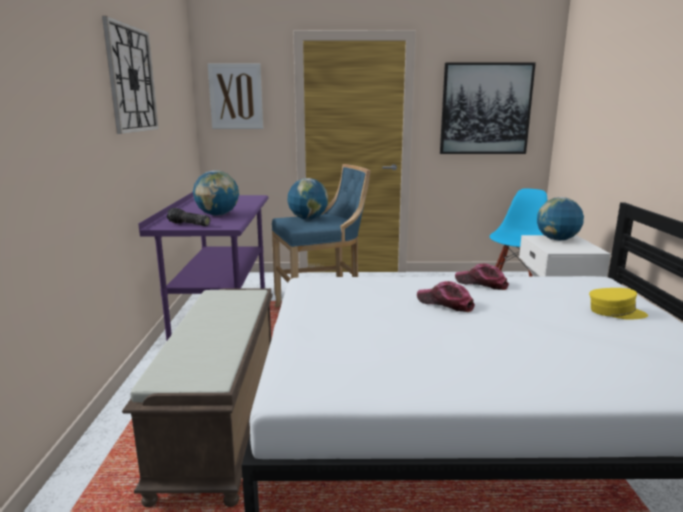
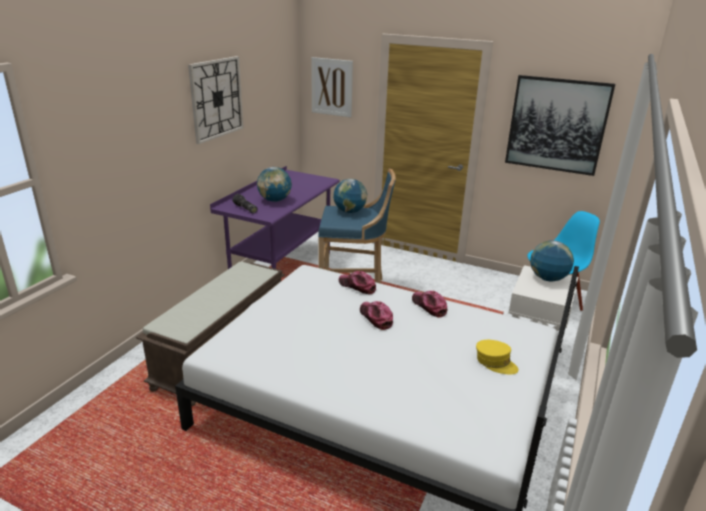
camera: 25 degrees right, 10 degrees up
(384, 282) = (357, 286): none -> cap

